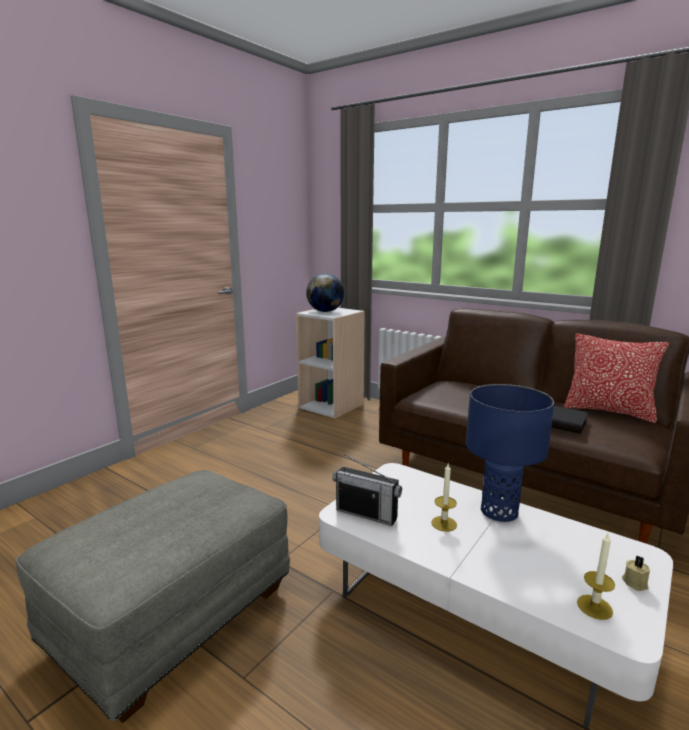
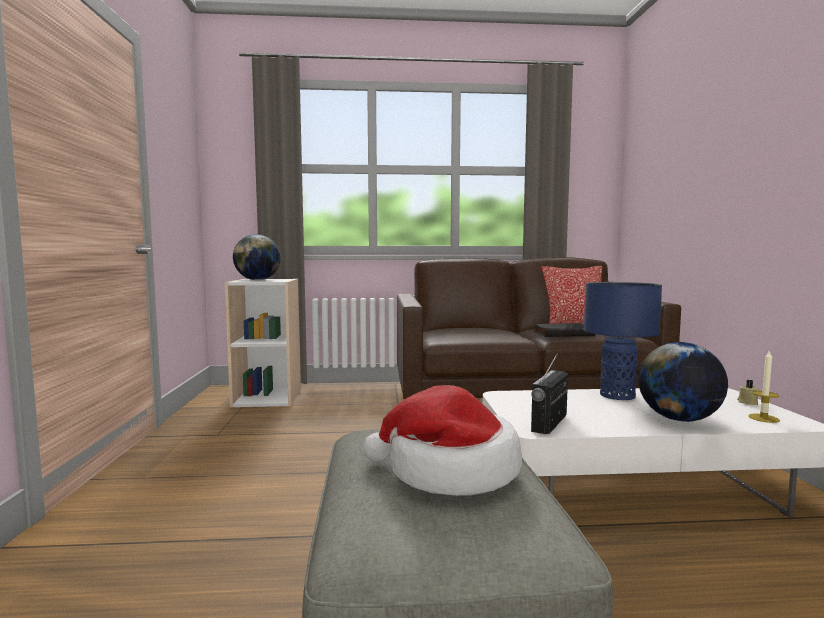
camera: 40 degrees left, 10 degrees down
(158, 522) = (449, 470): none -> hat
(366, 514) = (549, 423): radio -> radio turned 135 degrees clockwise
(444, 523) = (607, 411): candle -> none
(490, 562) = (679, 419): none -> globe

